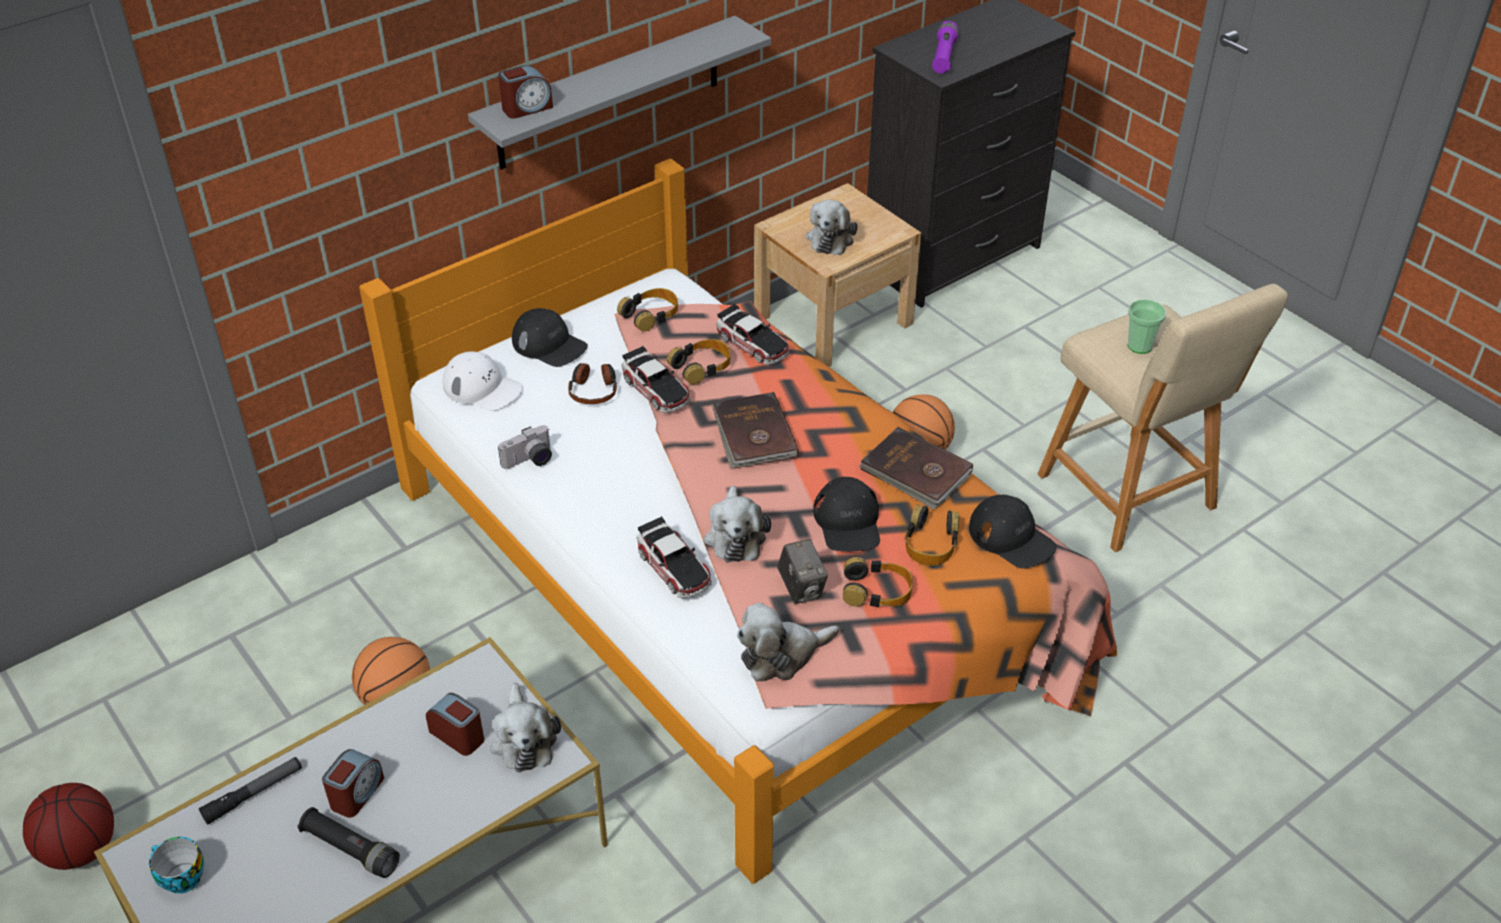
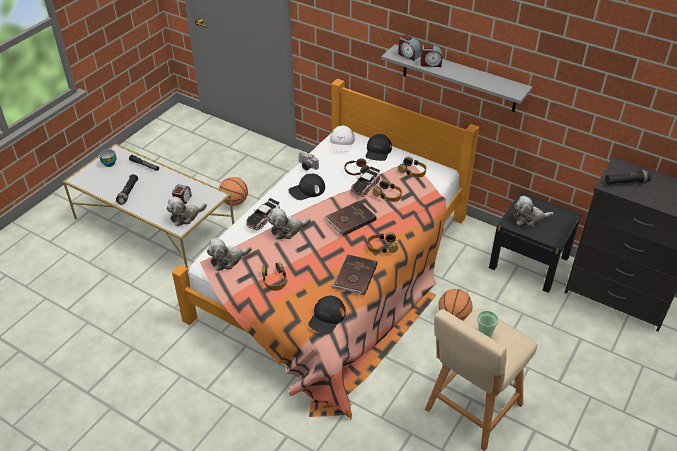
camera: 70 degrees right, 0 degrees up
(80, 849) = (151, 158): basketball -> none
(356, 793) = (151, 186): alarm clock -> alarm clock (430, 63)
(753, 343) = (413, 205): toy car -> none
(781, 655) = (228, 260): plush toy -> plush toy turned 75 degrees counterclockwise
(801, 588) = (266, 257): camera -> none
(833, 320) = (529, 262): beige nightstand -> black nightstand
(848, 522) = (312, 261): black cap -> black cap (307, 190)
(931, 543) = (311, 290): headphones -> headphones (381, 246)
(943, 57) = (626, 182): purple flashlight -> black flashlight

